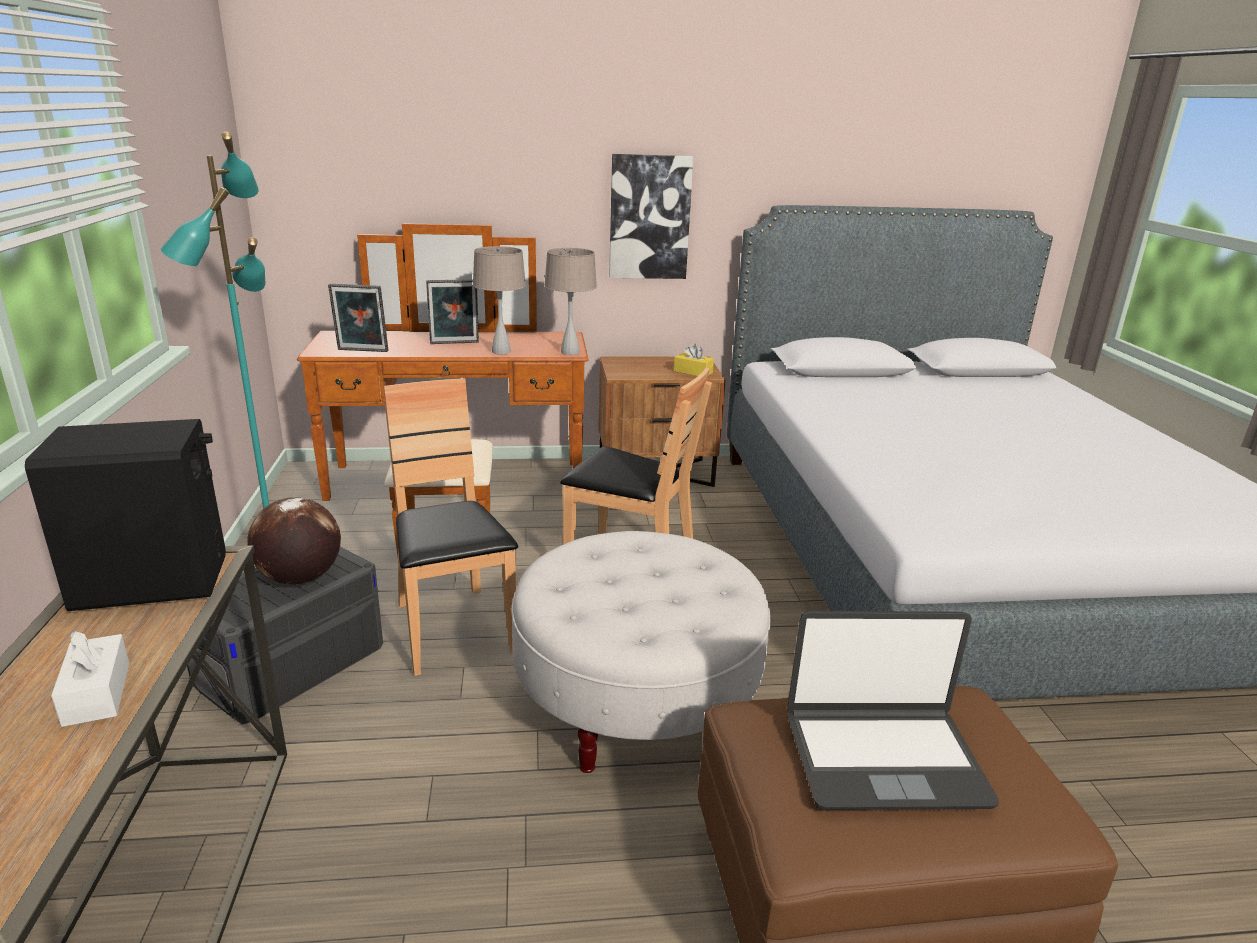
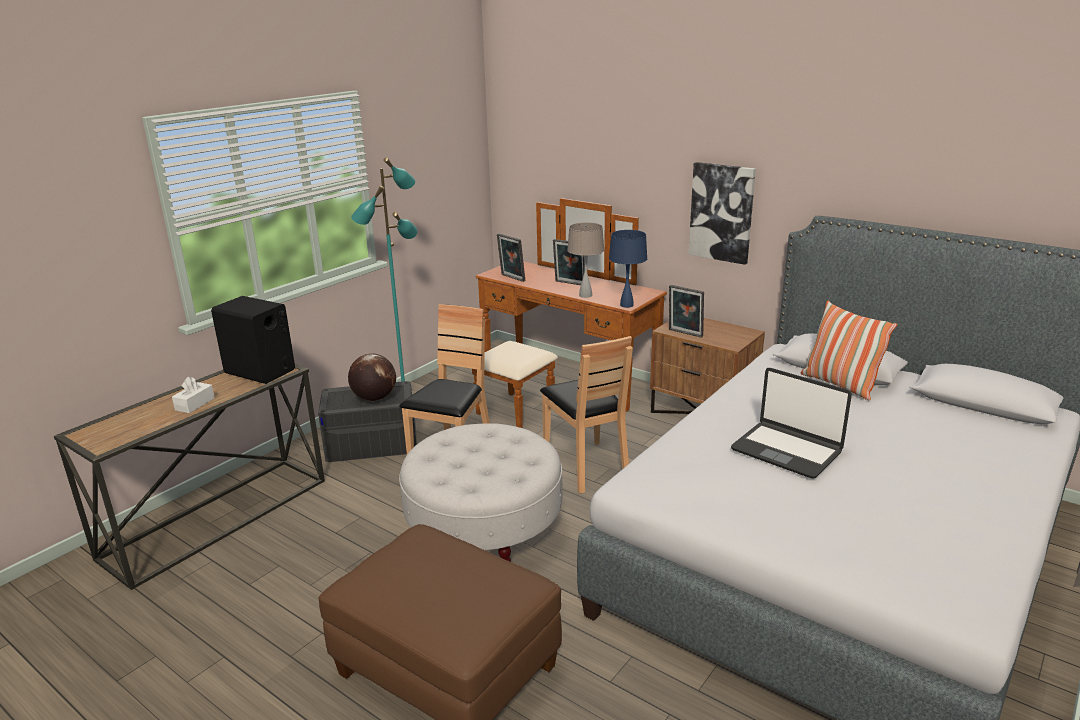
camera: 45 degrees right, 0 degrees up
(570, 352) = (627, 305): beige table lamp -> blue table lamp
(645, 375) = (684, 334): none -> picture frame
(693, 372) = (724, 340): yellow tissue box -> none
(872, 382) = (839, 385): none -> pillow
(883, 758) = (433, 576): laptop -> laptop (786, 450)

